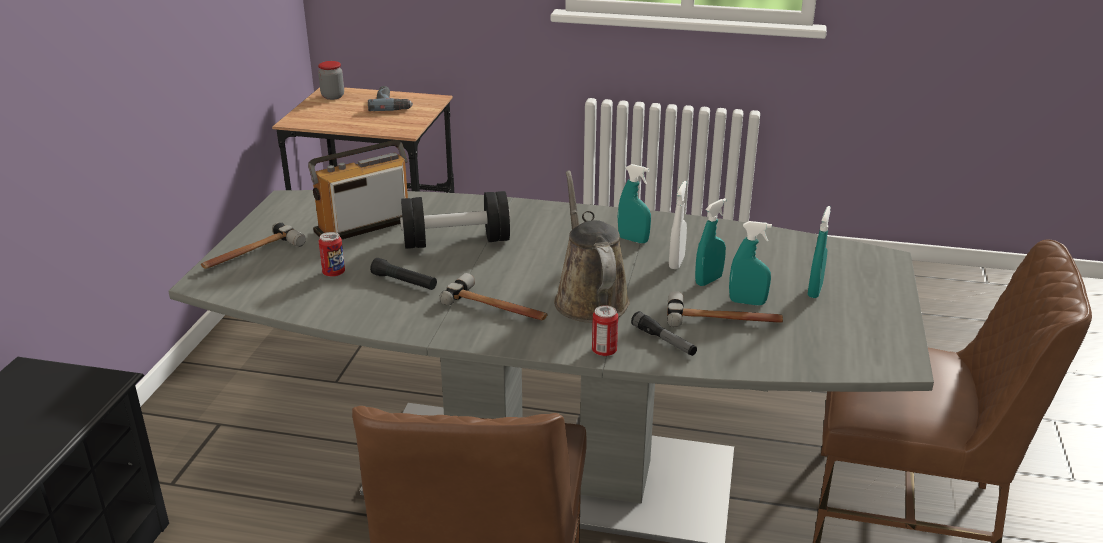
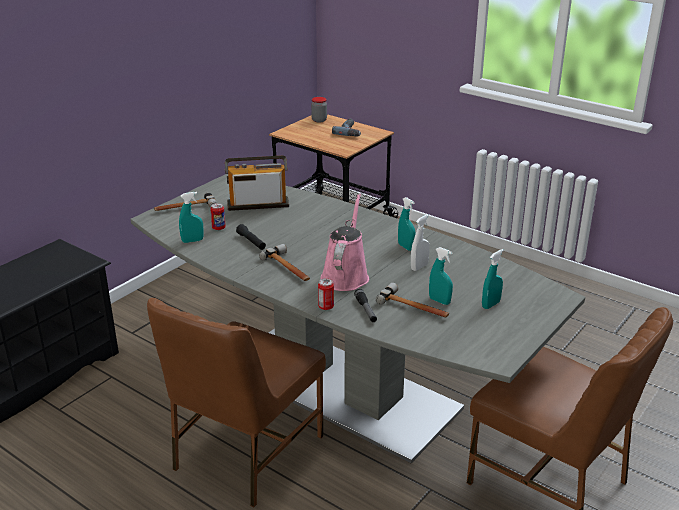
camera: 25 degrees right, 0 degrees up
(456, 242) = (300, 225): black dumbbell -> none
(589, 298) = (346, 275): brown watering can -> pink watering can
(708, 280) = (428, 282): turquoise spray bottle -> turquoise spray bottle (192, 241)

